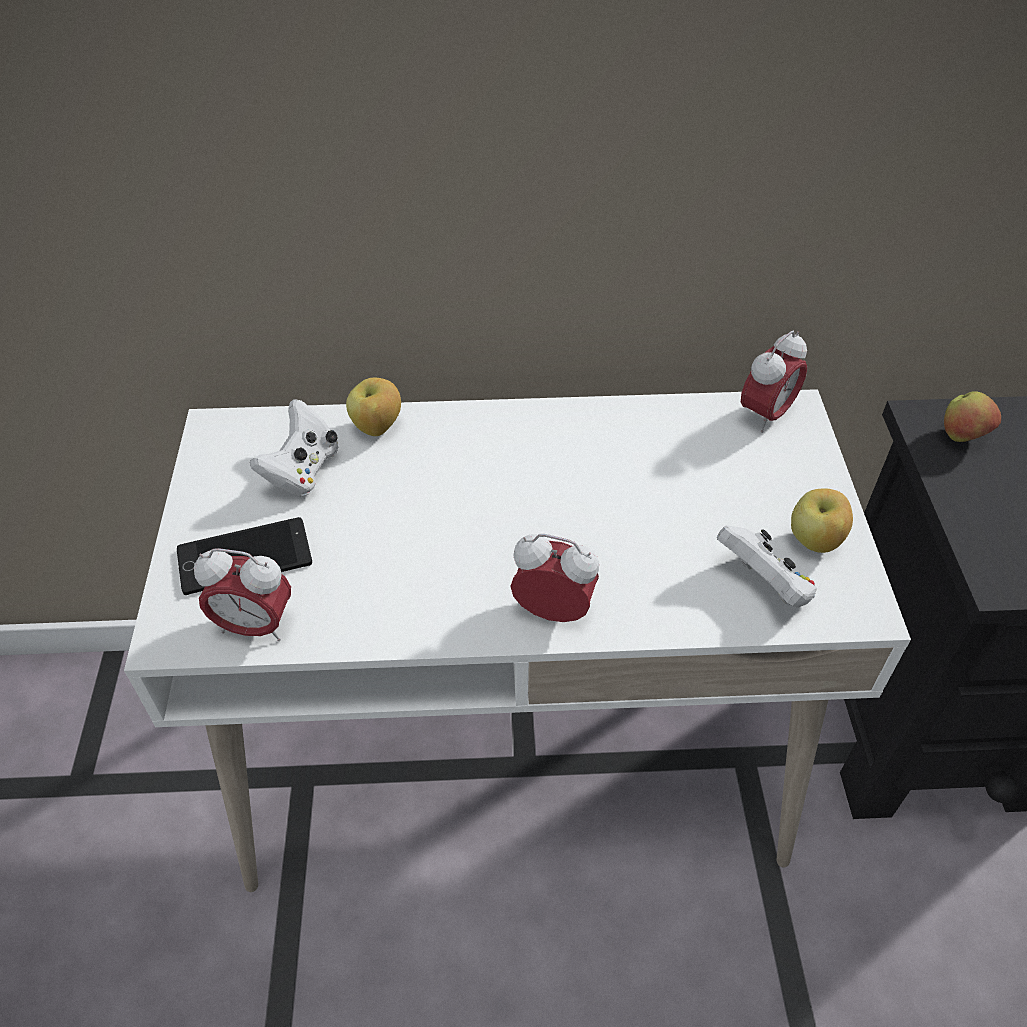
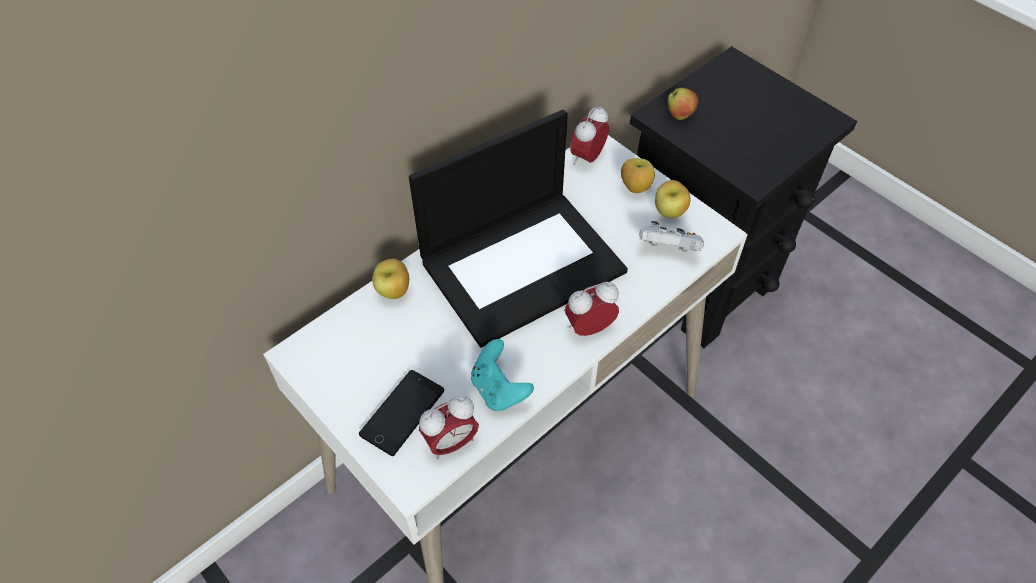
camera: 40 degrees left, 5 degrees up
(302, 470) = (379, 343): white game controller -> none
(370, 606) = (499, 389): none -> turquoise game controller
(551, 487) = (523, 264): none -> laptop
(765, 415) = (587, 157): alarm clock -> alarm clock turned 150 degrees counterclockwise
(795, 484) = (635, 188): none -> apple

